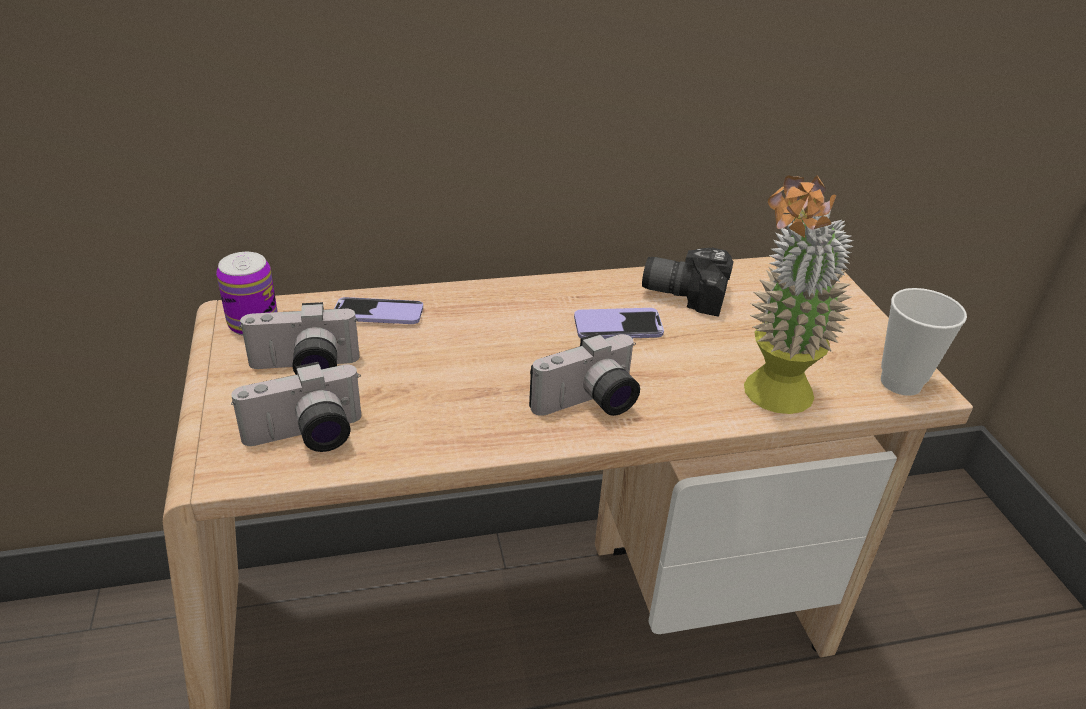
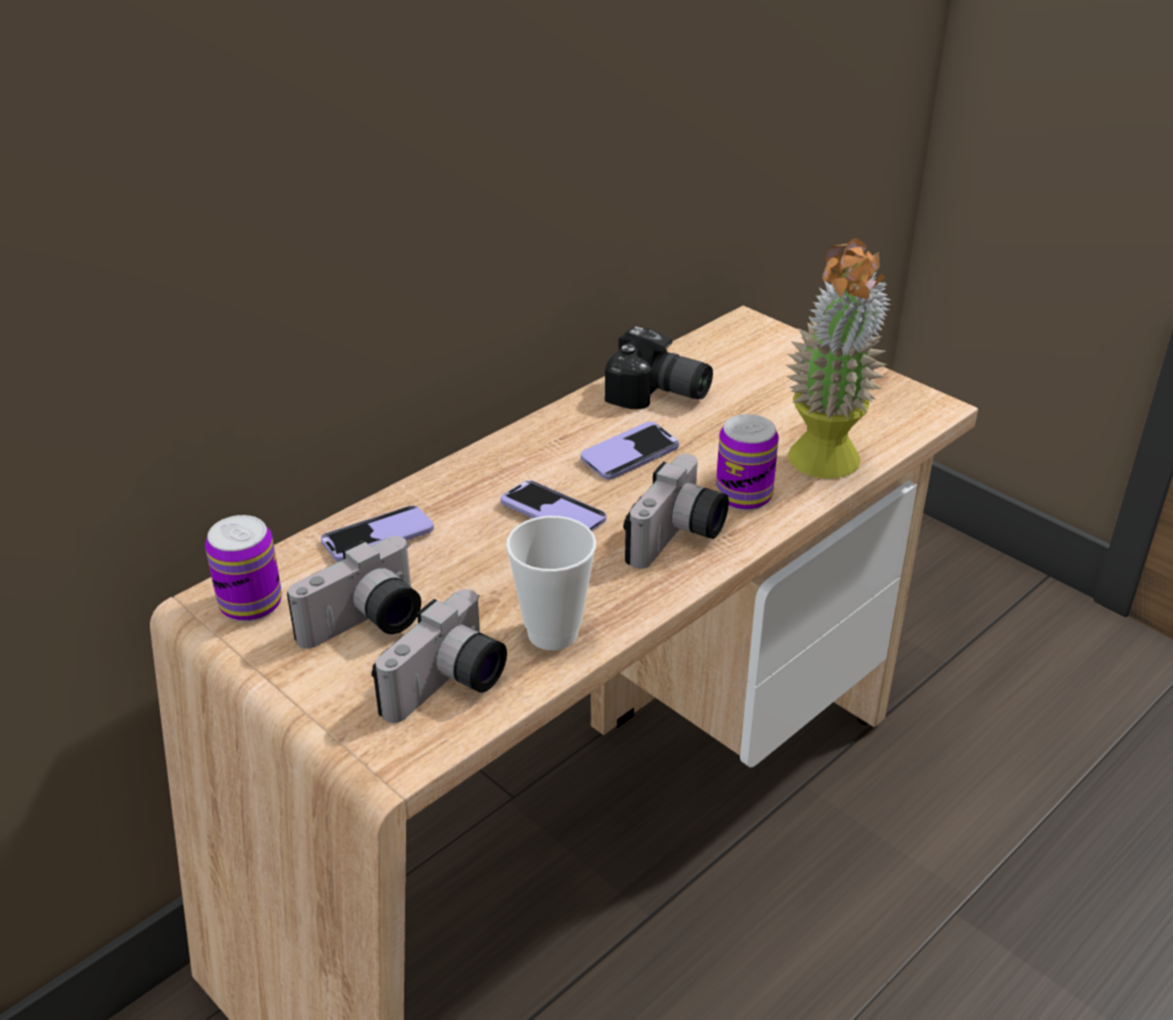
camera: 30 degrees left, 0 degrees up
(515, 345) = (553, 512): none -> phone
(677, 394) = (743, 496): none -> can
(684, 293) = (657, 395): camera -> camera turned 135 degrees counterclockwise
(900, 383) = (910, 409): cup -> cup (552, 633)

